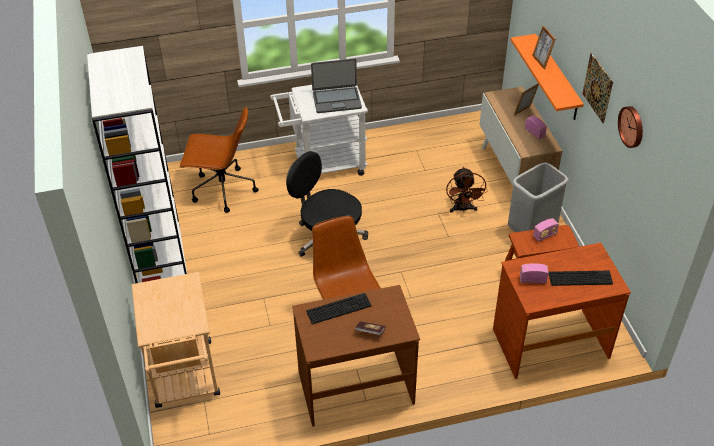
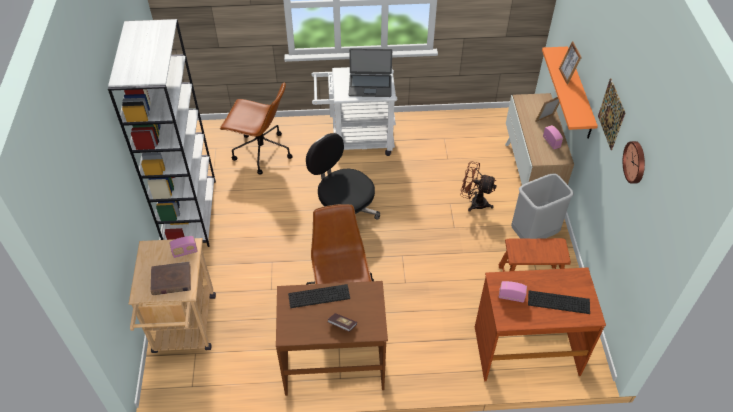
camera: 10 degrees right, 5 degrees up
(178, 317) = (171, 280): none -> brown book
(463, 209) = (474, 202): brown fan -> brown fan turned 105 degrees clockwise
(545, 235) = (539, 246): radio -> radio (185, 252)

